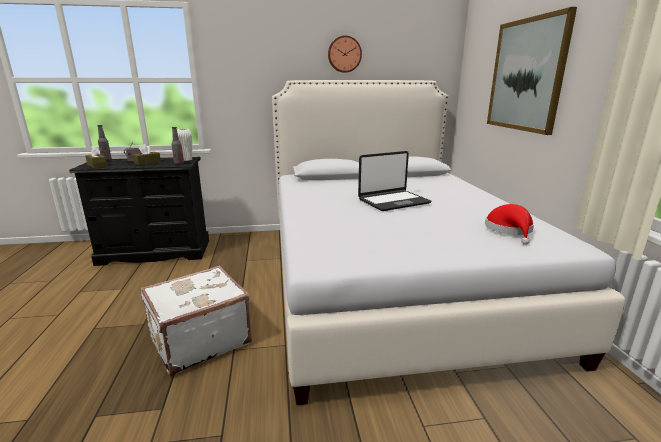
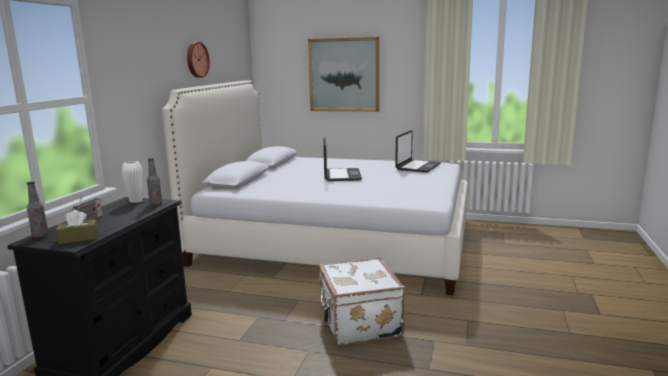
camera: 65 degrees left, 5 degrees down
(147, 163) = (118, 216): brown tissue box -> none
(510, 230) = (417, 167): red hat -> laptop

